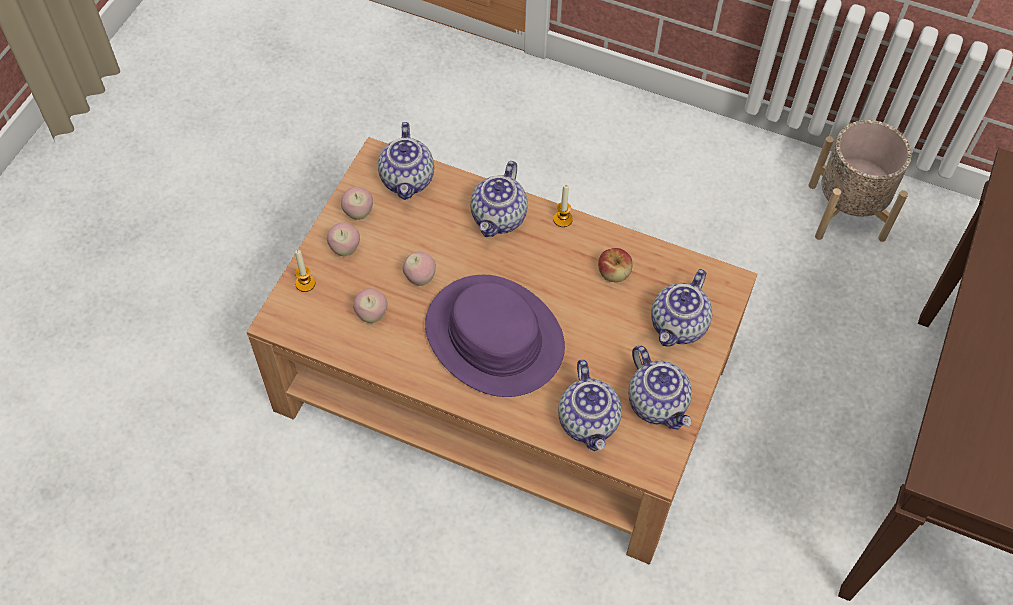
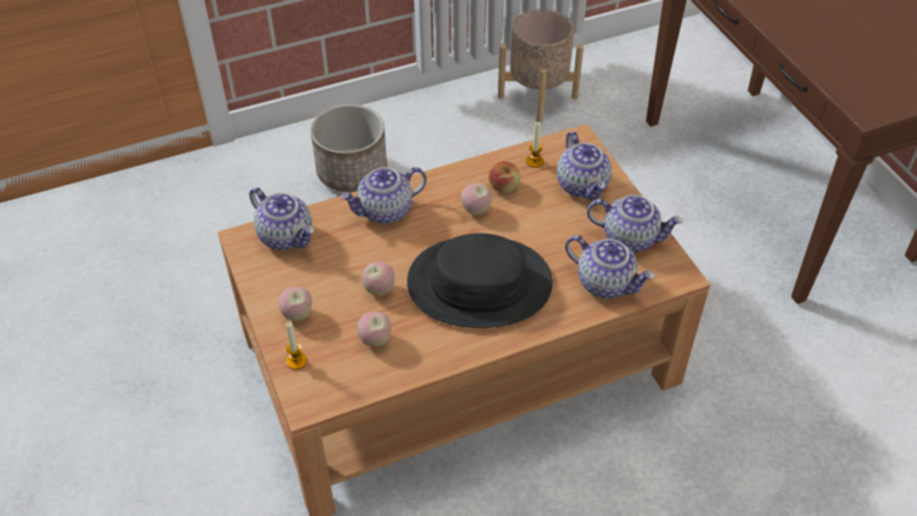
camera: 45 degrees left, 10 degrees down
(358, 213) = (276, 284): apple -> apple (476, 210)
(494, 337) = (479, 284): purple hat -> black hat
(499, 218) = (385, 211): teapot -> teapot turned 90 degrees clockwise
(562, 219) = (429, 181): candle -> candle (534, 161)
(604, 158) = (352, 171): none -> planter

